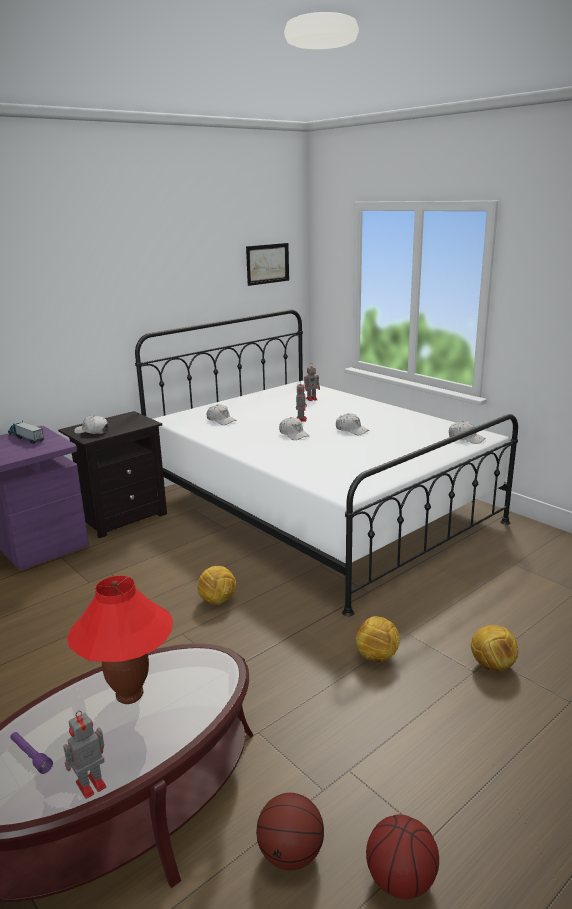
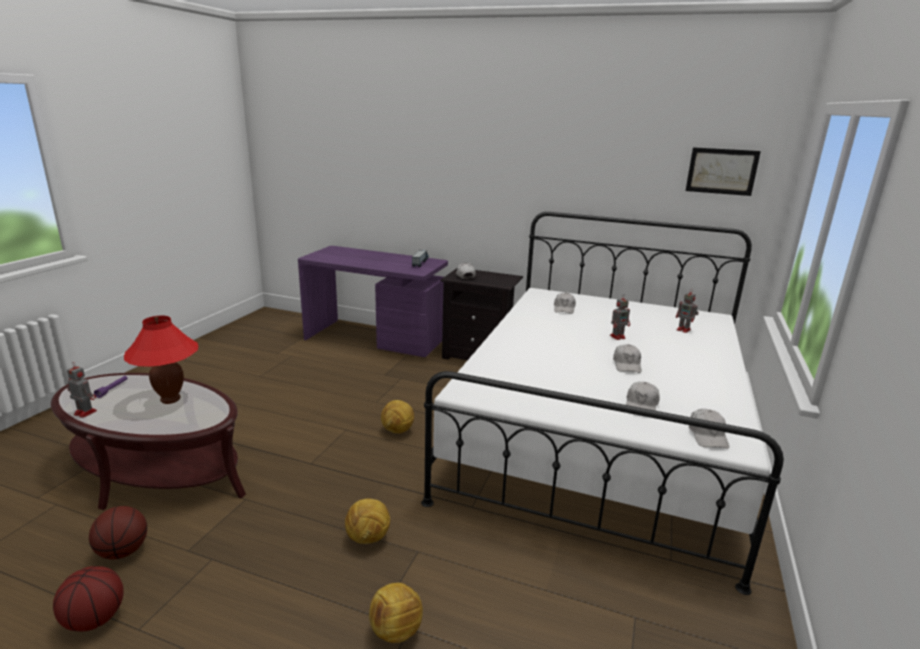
camera: 60 degrees right, 0 degrees up
(293, 434) = (574, 342): white cap -> white cap (641, 405)

